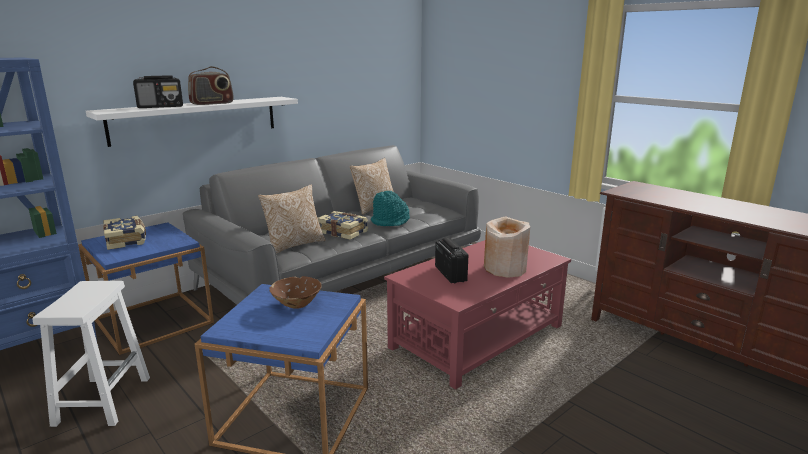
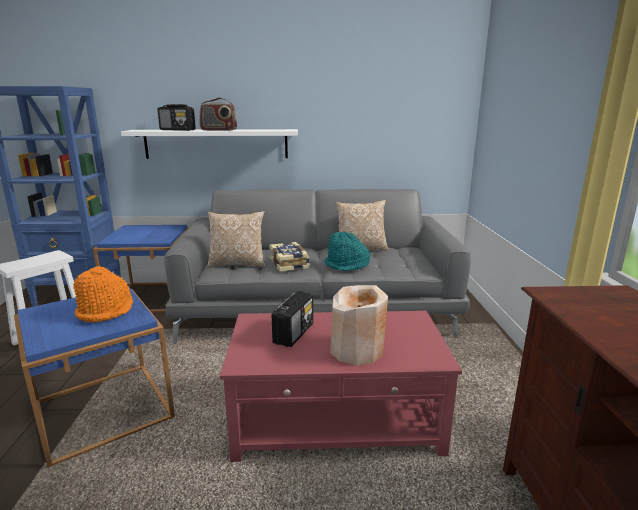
camera: 40 degrees right, 0 degrees up
(127, 240) = (140, 231): book -> none
(297, 304) = (106, 310): brown bowl -> orange hat

